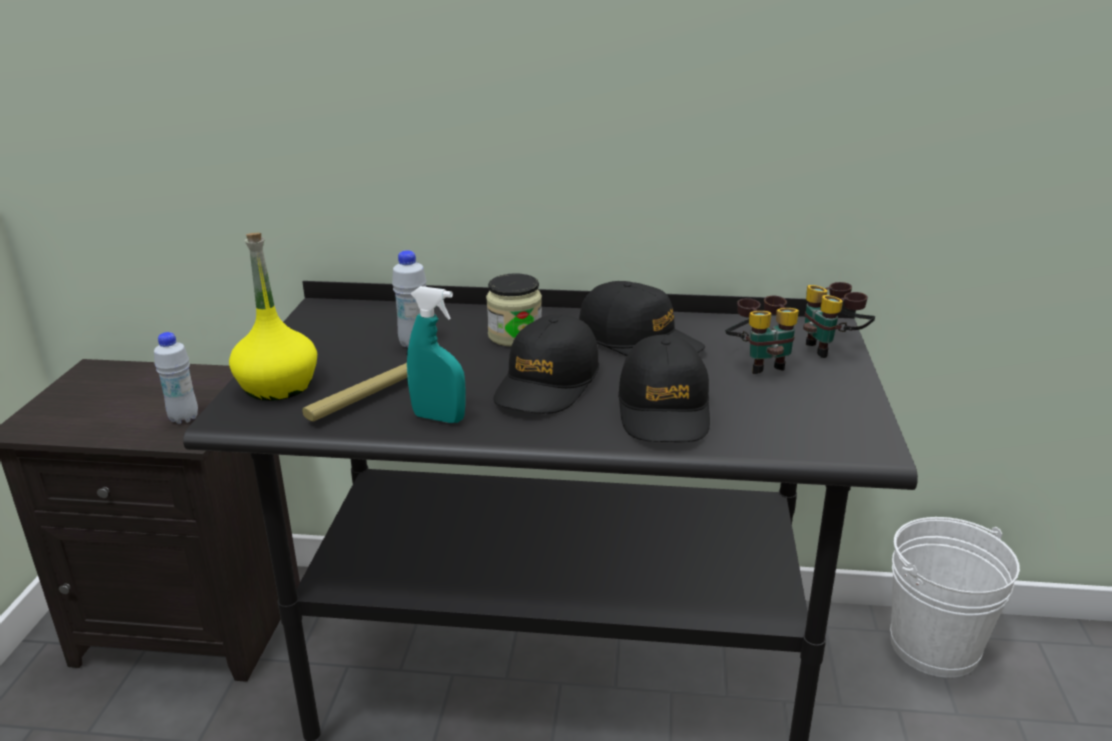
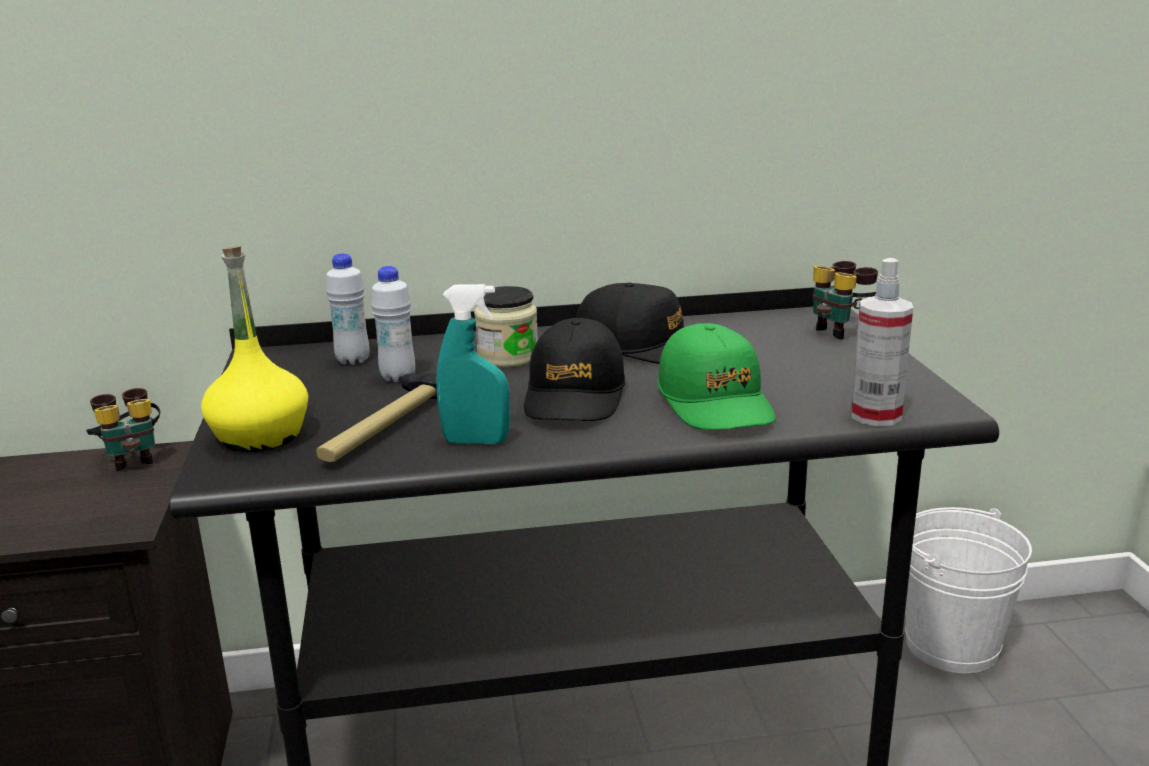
camera: 15 degrees left, 5 degrees down
(184, 418) = (107, 507): white bottle -> white bottle (353, 360)
(664, 409) = (715, 402): black cap -> green cap
(760, 363) = (782, 351): binoculars -> binoculars (132, 459)
(802, 447) = (876, 416): none -> spray bottle

